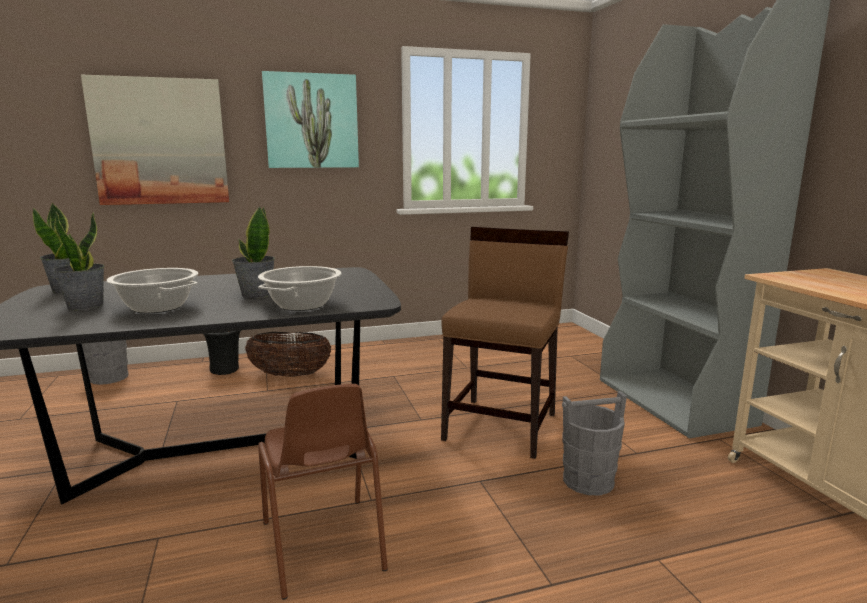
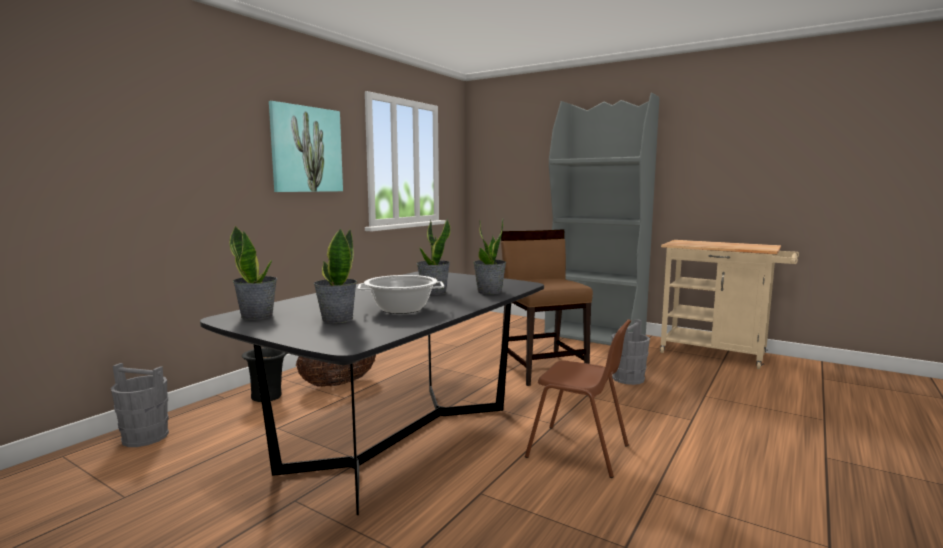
camera: 40 degrees left, 5 degrees down
(160, 142) = (177, 165): picture -> none
(302, 305) = (489, 291): cooking pot -> potted plant

